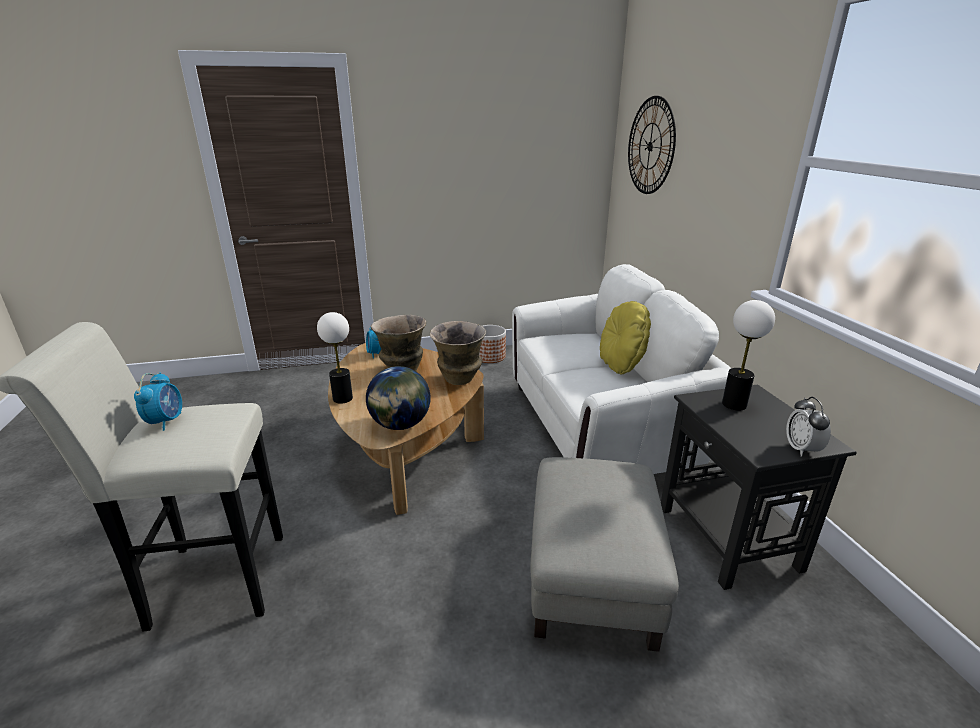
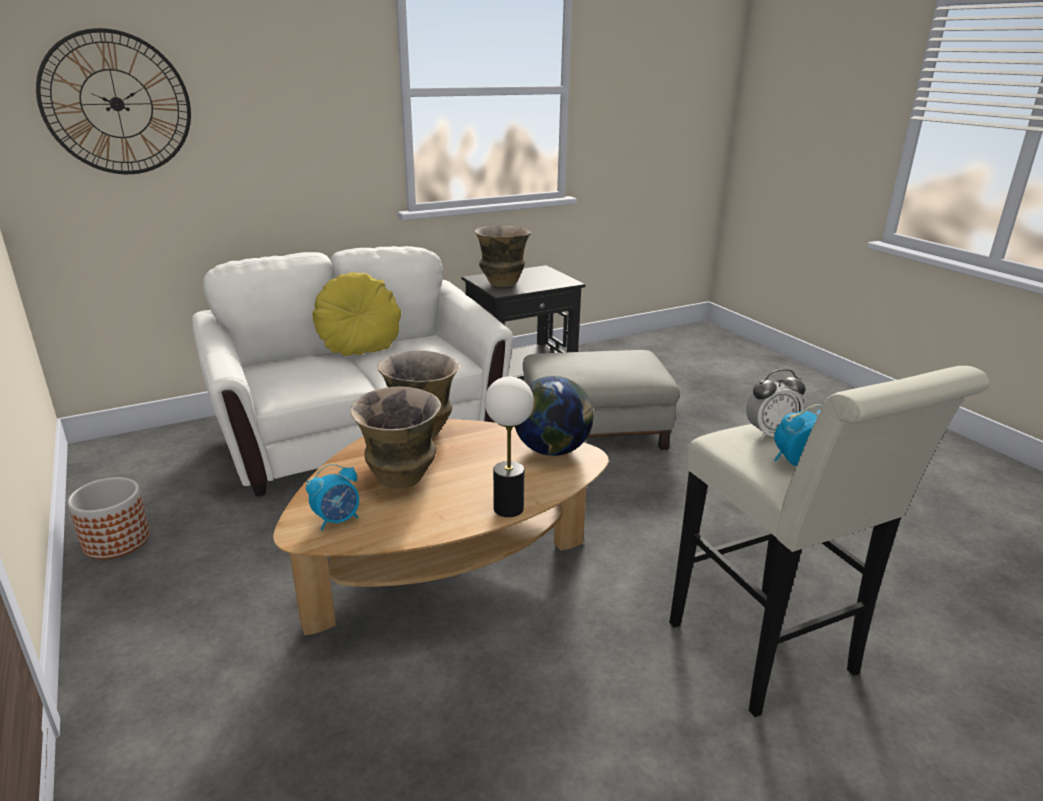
camera: 105 degrees left, 0 degrees up
(734, 404) = (502, 283): table lamp -> vase
(801, 449) = (554, 274): alarm clock -> alarm clock (770, 434)

